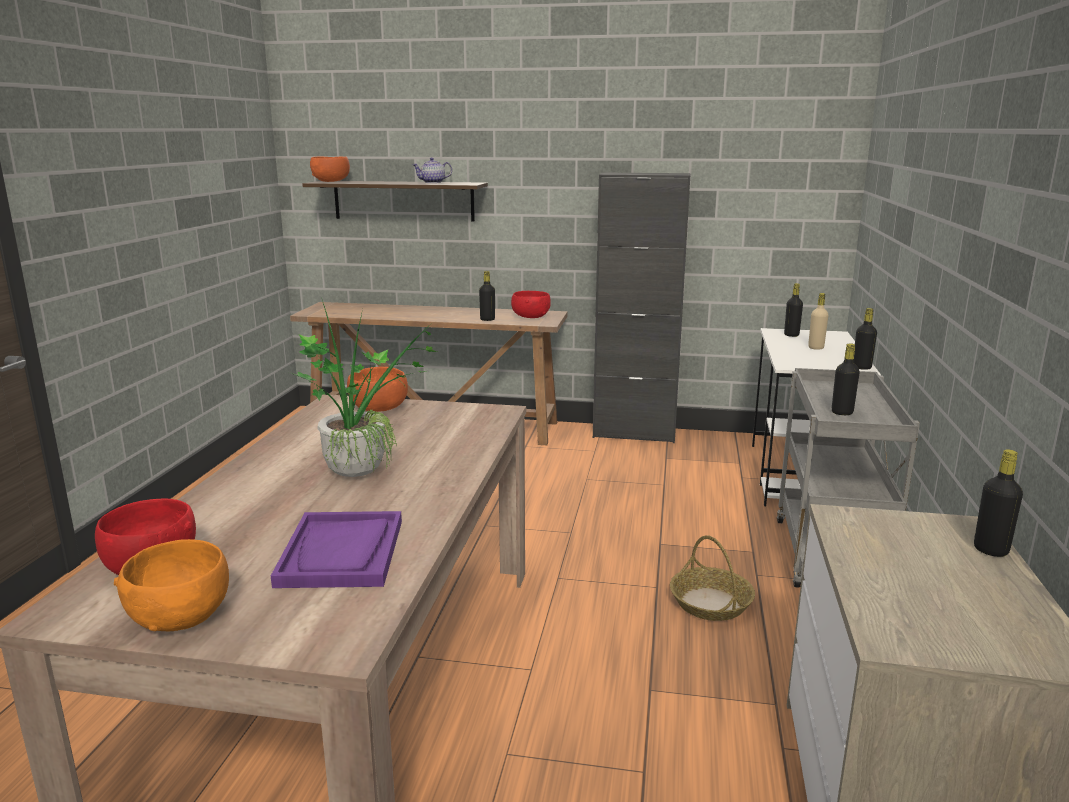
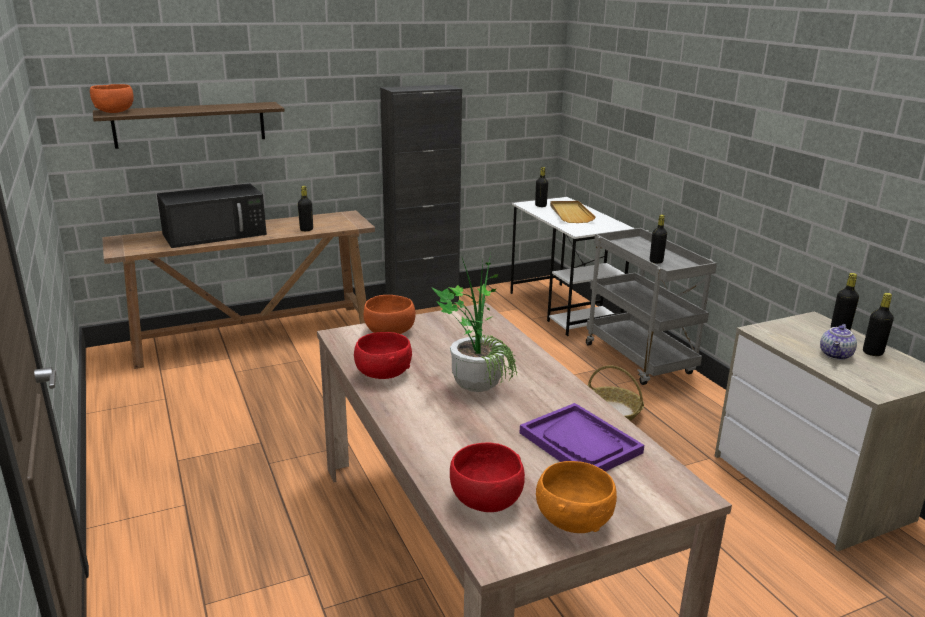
camera: 35 degrees left, 5 degrees up
(405, 312) = (216, 234): none -> black microwave
(432, 182) = (229, 106): teapot -> teapot (836, 355)
(530, 317) = (337, 221): red bowl -> red bowl (383, 374)
(816, 348) = (570, 214): beige bottle -> beige tray
(861, 367) = (618, 225): black bottle -> black bottle (872, 353)

